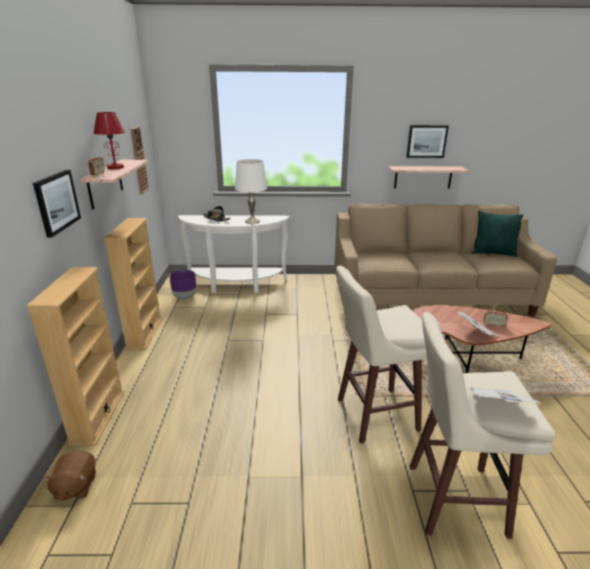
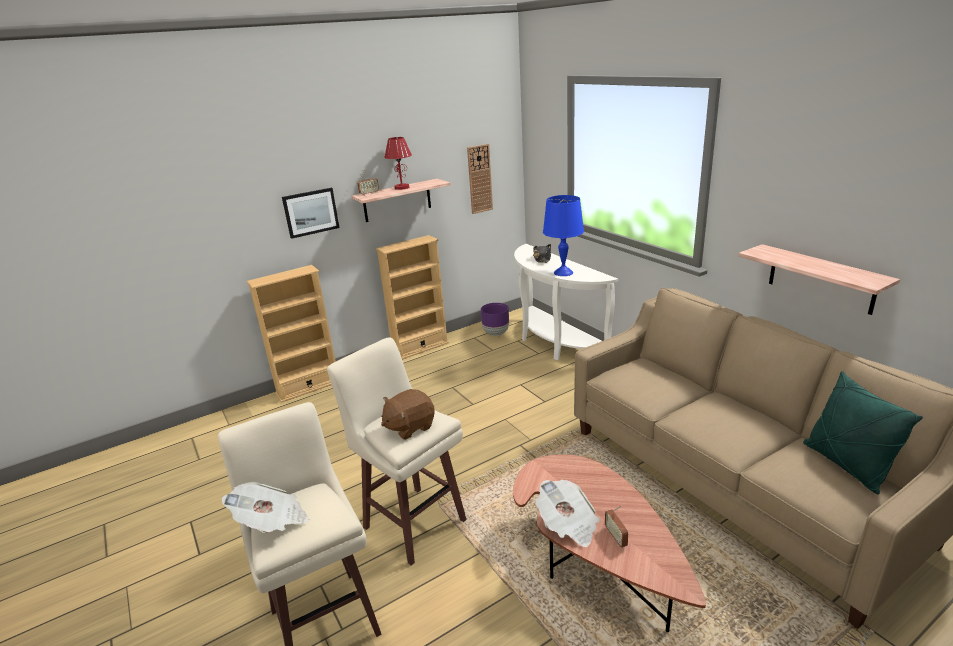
camera: 60 degrees right, 0 degrees up
(75, 486) = (243, 417): brown plush toy -> brown plush toy (409, 427)
(252, 221) = (563, 272): white table lamp -> blue table lamp
(426, 141) = (831, 216): picture -> none

